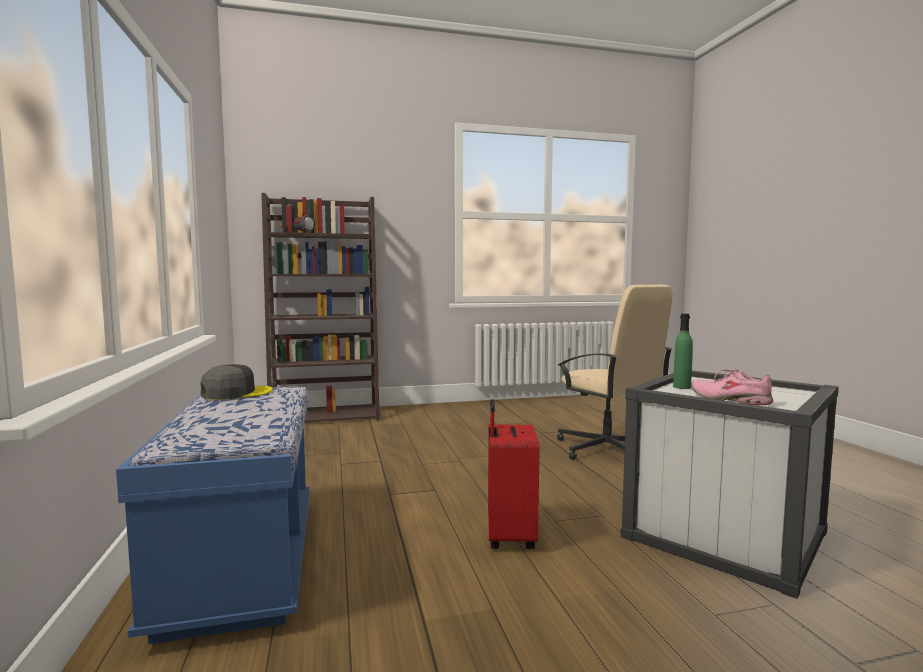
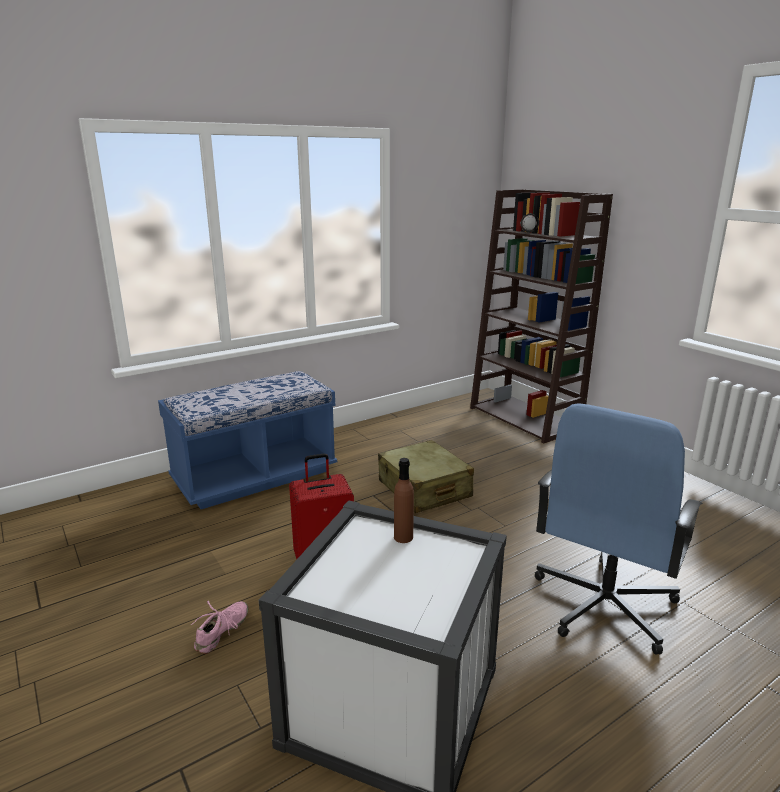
camera: 70 degrees right, 15 degrees up
(236, 393) = (286, 379): grey cap -> none
(404, 471) = (424, 489): none -> beige suitcase
(607, 450) = (603, 605): beige office chair -> blue office chair
(681, 387) = (403, 537): green bottle -> brown bottle
(730, 400) = (346, 565): pink shoe -> pink shoe (222, 632)

